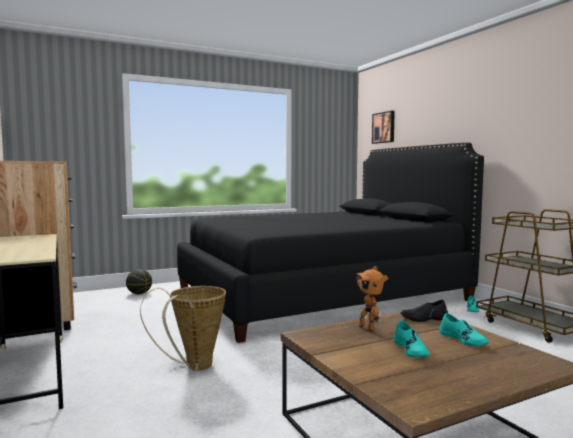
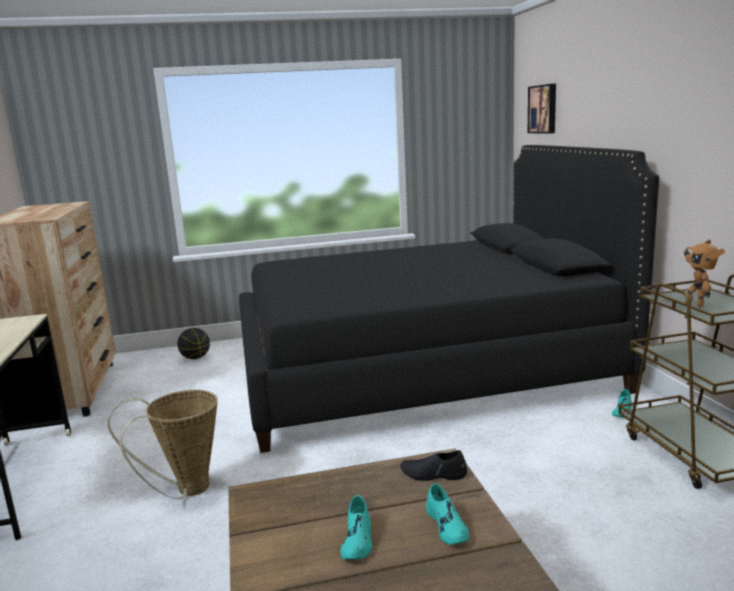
camera: 15 degrees right, 10 degrees up
(368, 328) = (342, 487): toy robot -> toy robot (696, 304)

